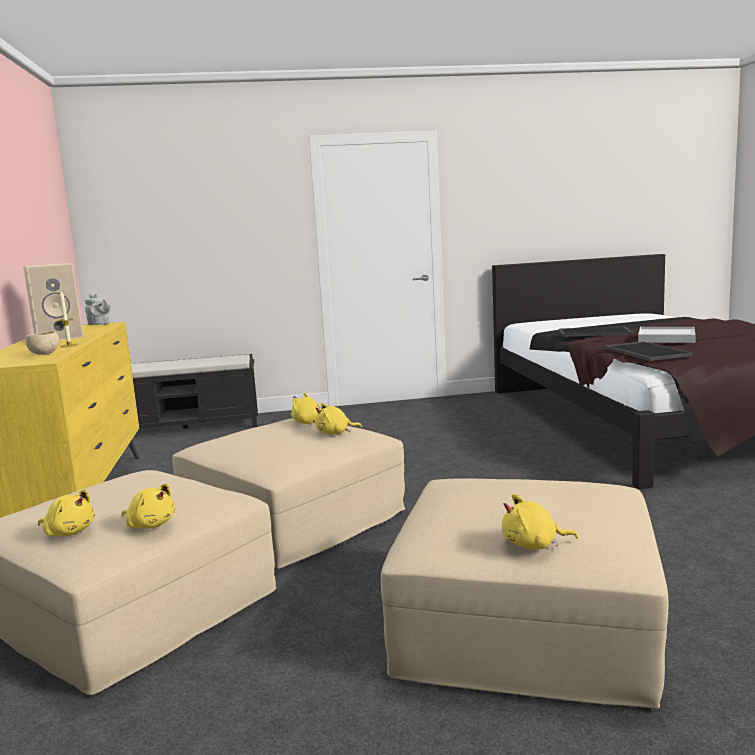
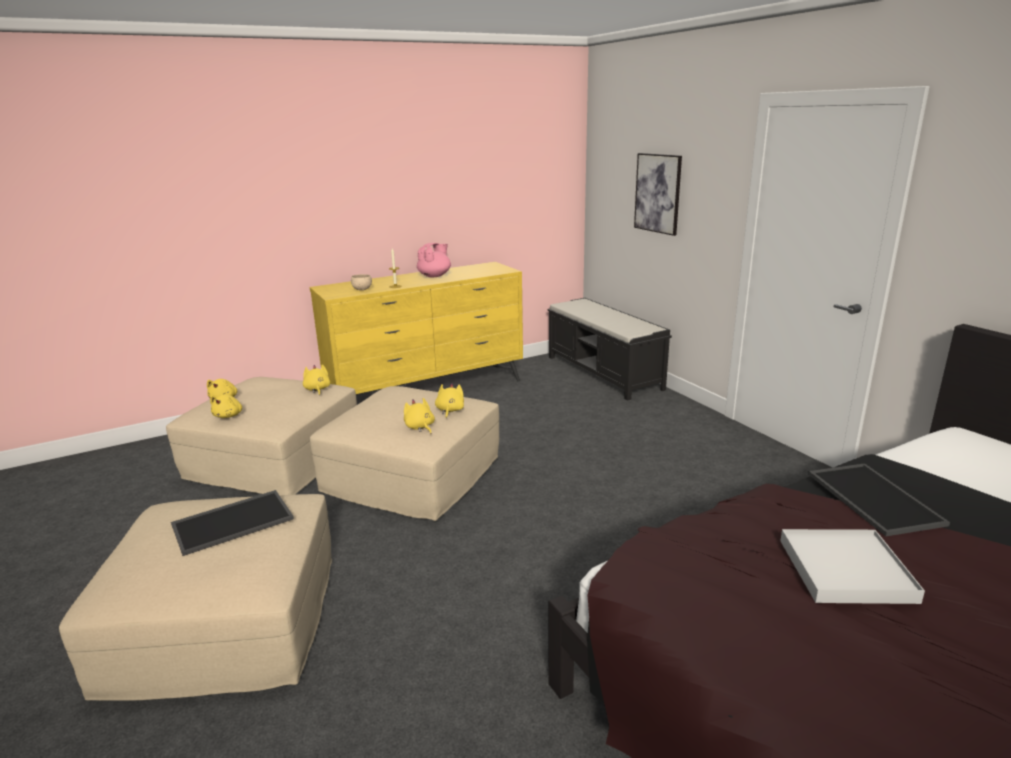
camera: 70 degrees right, 10 degrees up
(60, 337) = (435, 276): beige speaker -> pink teapot
(99, 324) = (503, 269): grey teapot -> none
(202, 230) = (658, 193): none -> picture
(533, 545) = (139, 551): yellow plush toy -> yellow plush toy (317, 389)
(644, 352) = (695, 549): tray -> tray (233, 521)

